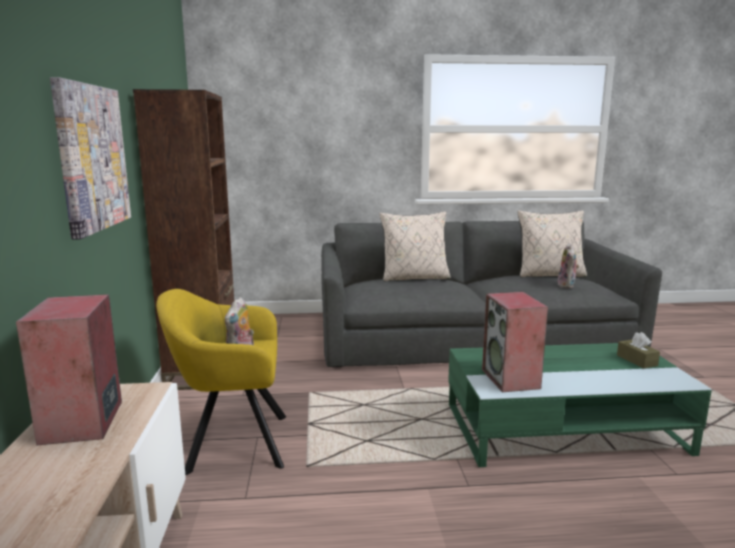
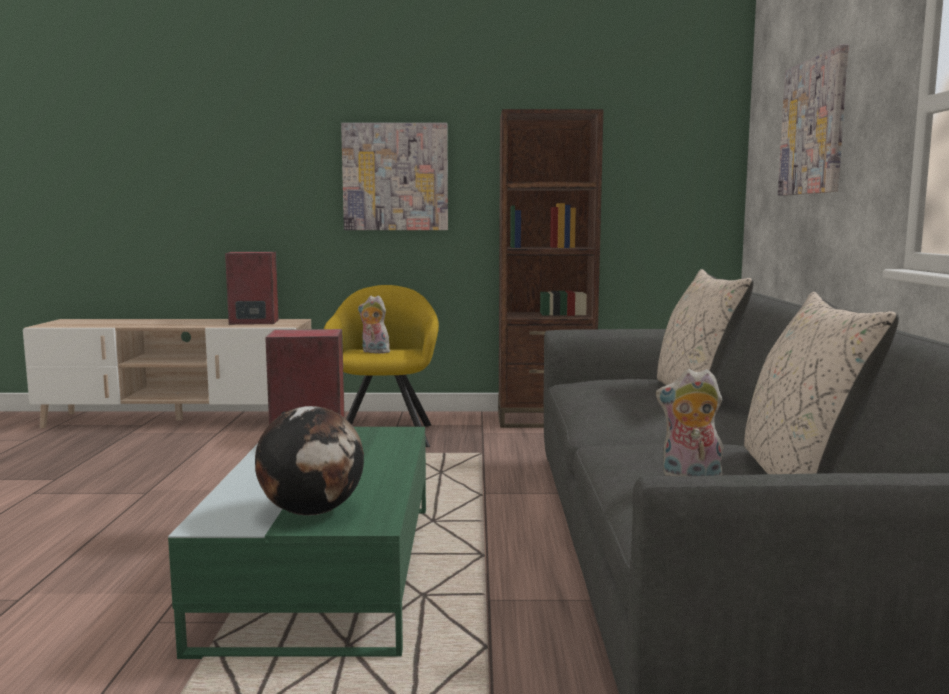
camera: 95 degrees right, 5 degrees down
(311, 124) = (814, 126): none -> picture
(636, 360) = (312, 512): brown tissue box -> globe

